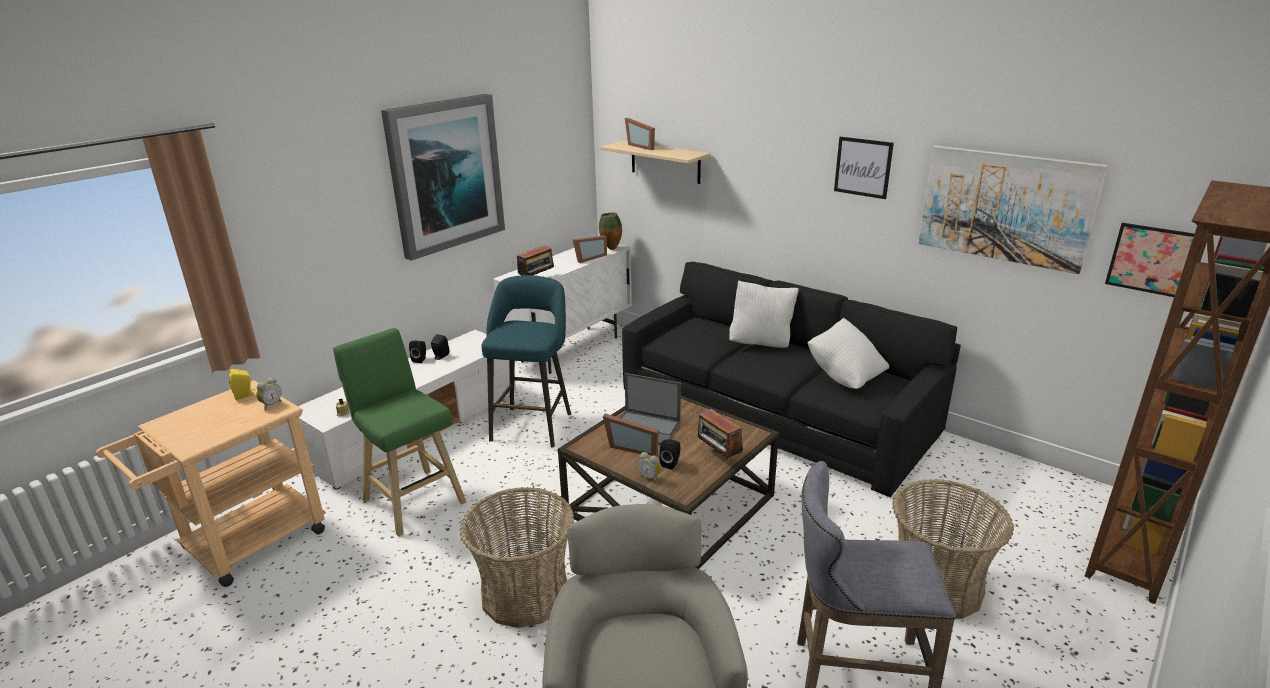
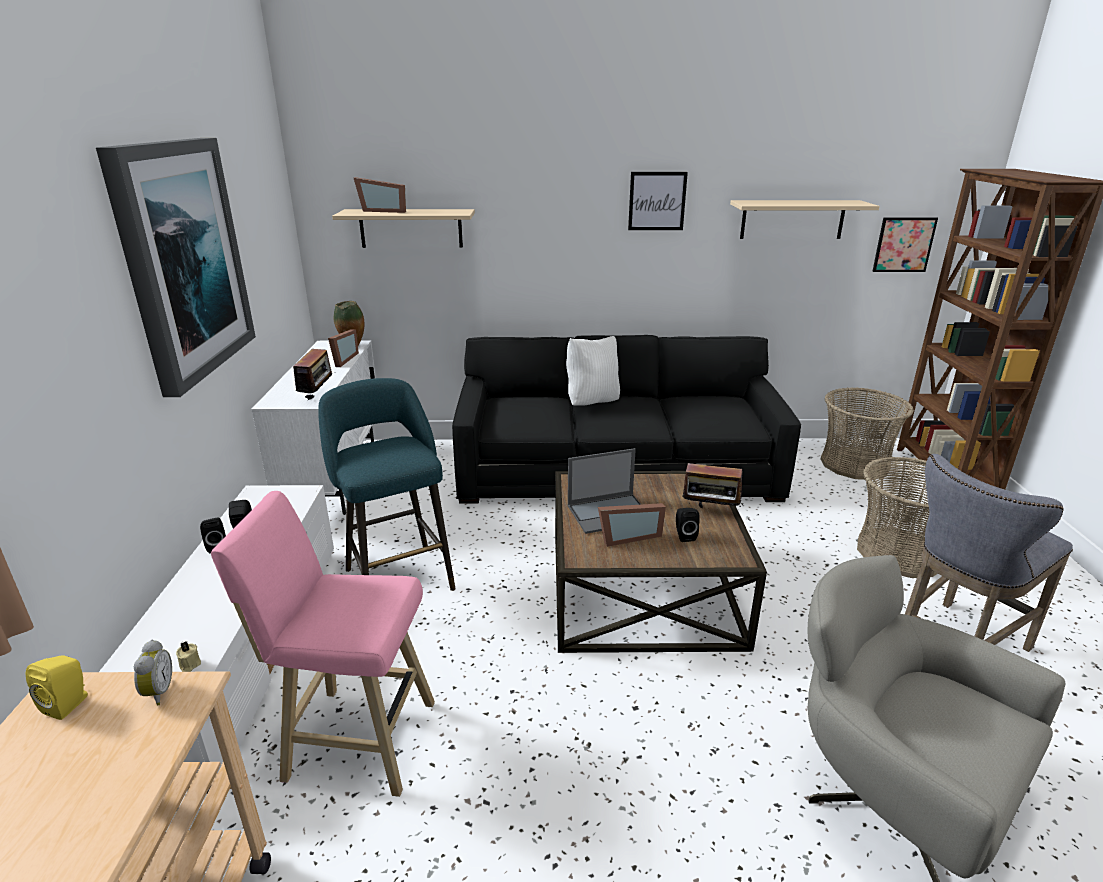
camera: 40 degrees left, 0 degrees up
(412, 499) = (354, 738): green stool -> pink stool
(525, 593) = (638, 761): basket -> basket (854, 464)
(650, 477) = (687, 557): alarm clock -> none
(845, 376) = (697, 407): white pillow -> none
(1005, 207) = (792, 219): picture -> beige shelf

